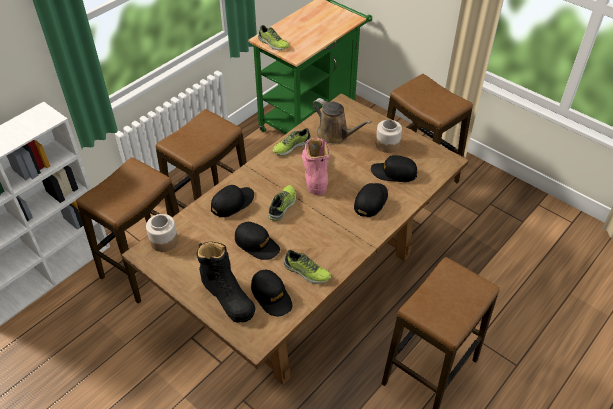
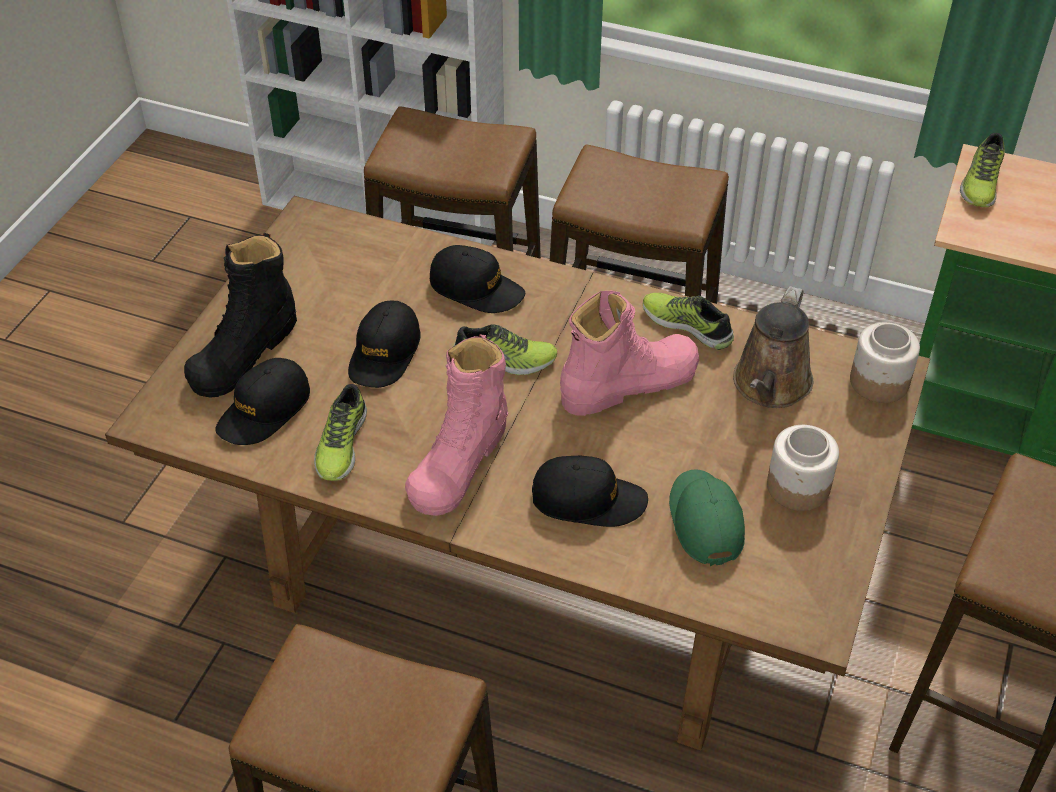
camera: 70 degrees right, 0 degrees up
(164, 241) = (342, 233): jar -> jar (878, 381)
(333, 234) = (459, 460): none -> pink boot
(394, 173) = (705, 521): black cap -> green cap

